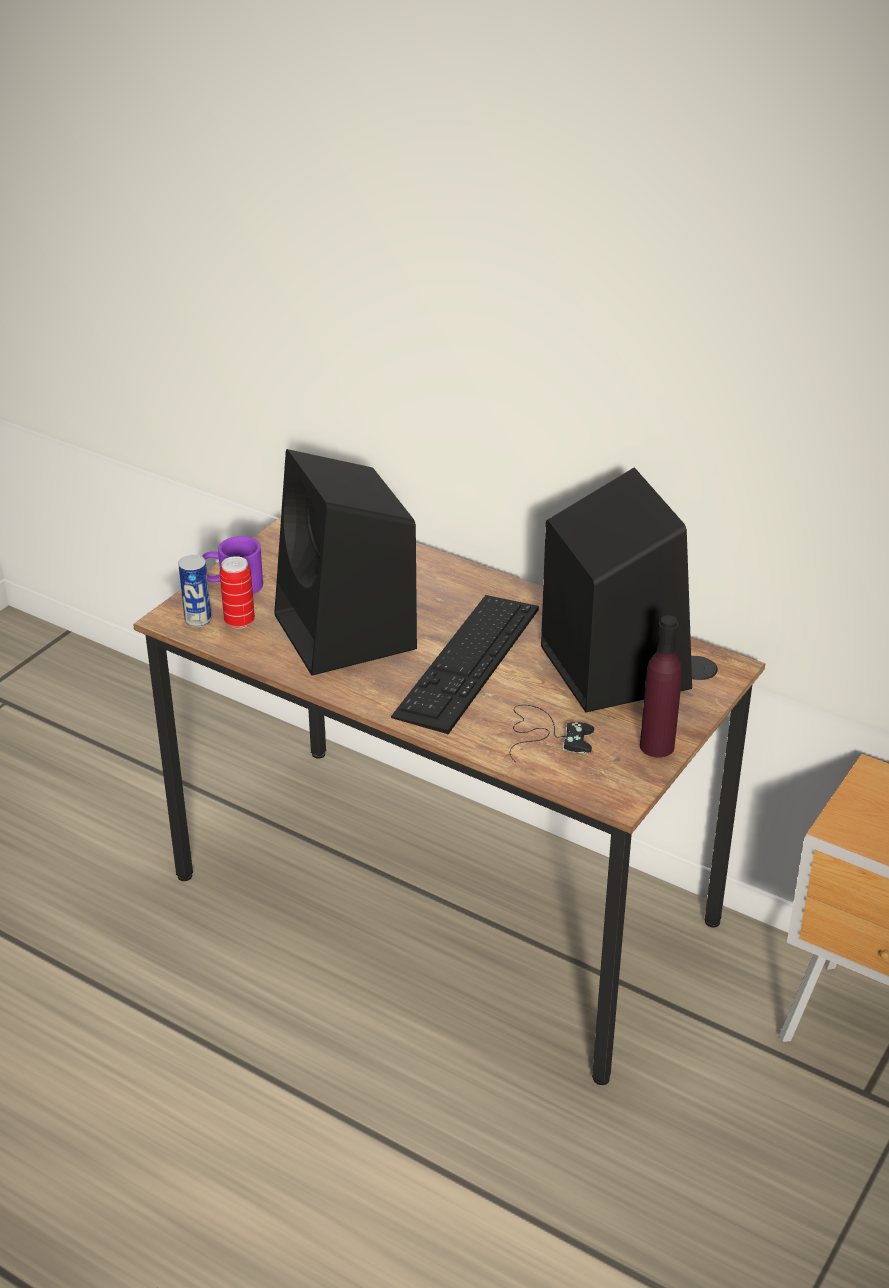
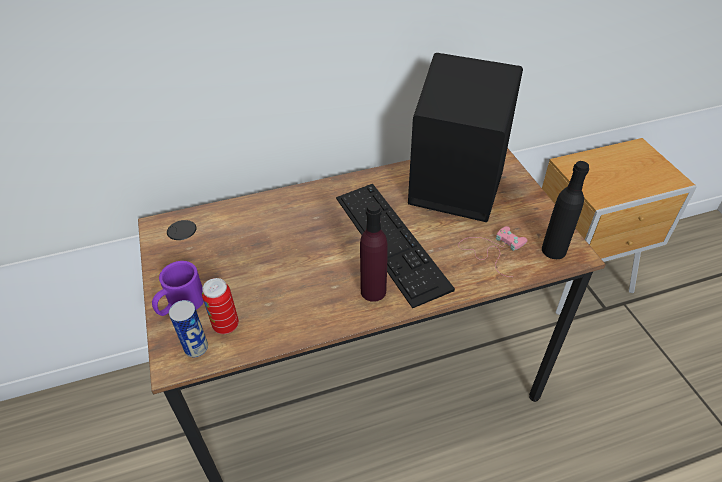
camera: 50 degrees left, 10 degrees up
(347, 634) = (303, 278): black speaker -> none
(545, 734) = (492, 249): black game controller -> pink game controller
(603, 779) = (553, 250): none -> black bottle
(657, 746) = (540, 213): purple bottle -> purple bottle (373, 291)

